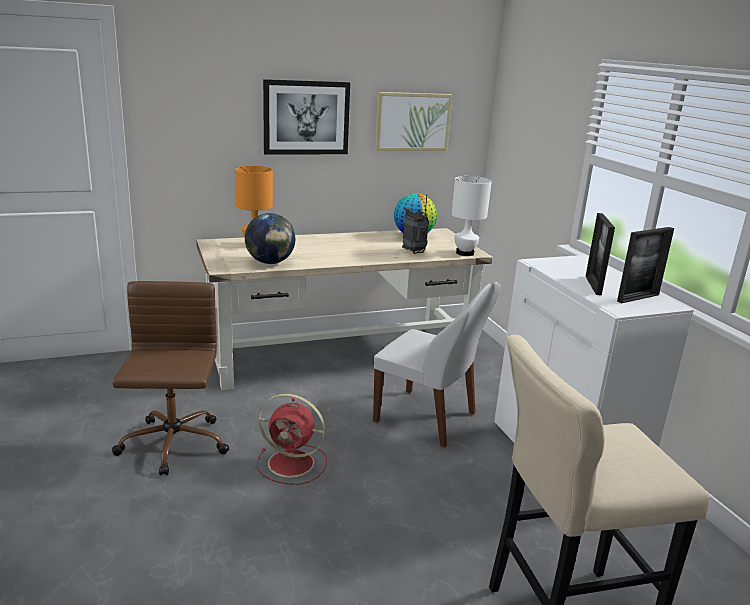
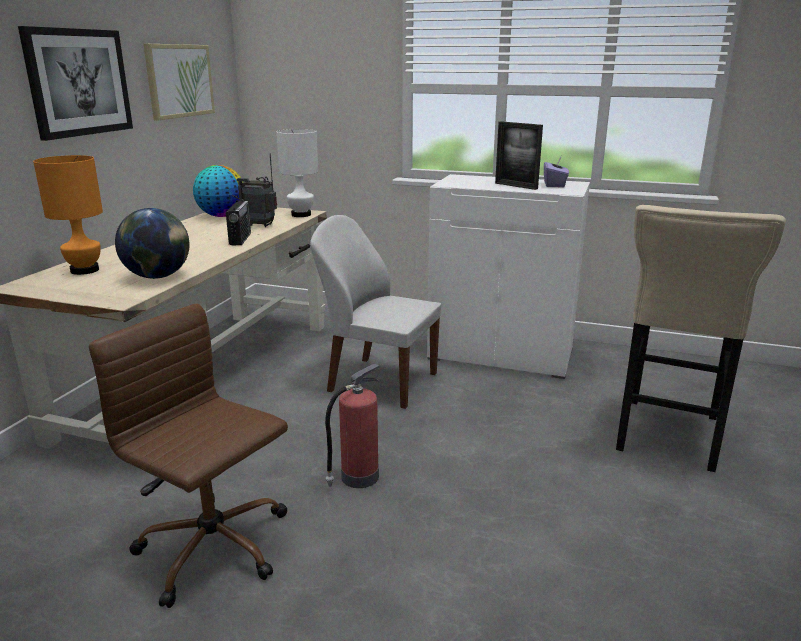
camera: 50 degrees left, 0 degrees up
(293, 464) = (358, 477): red fan -> fire extinguisher
(375, 256) = (240, 239): none -> radio
(427, 418) = (380, 382): white chair -> white chair turned 135 degrees counterclockwise
(638, 298) = (554, 184): picture frame -> purple tissue box

